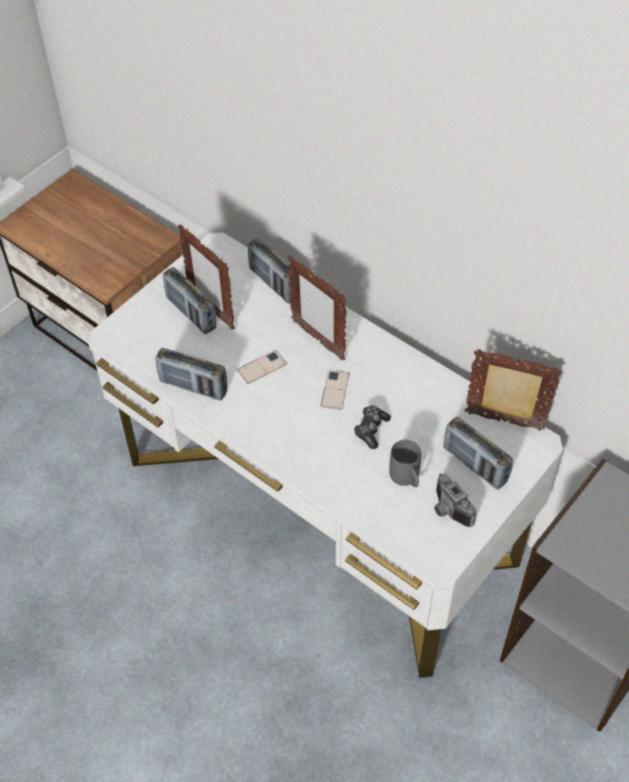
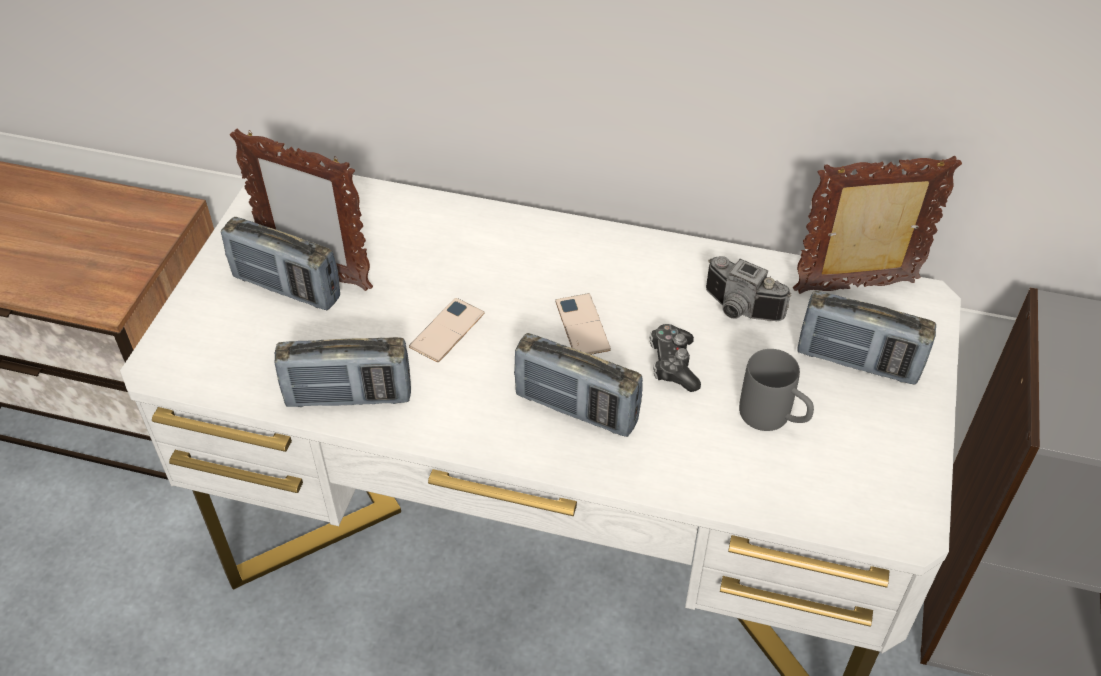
camera: 25 degrees left, 5 degrees down
(274, 284) = (399, 207): radio -> radio (576, 409)
(317, 340) = (512, 263): picture frame -> none
(448, 510) = (865, 442): camera -> camera (738, 310)

